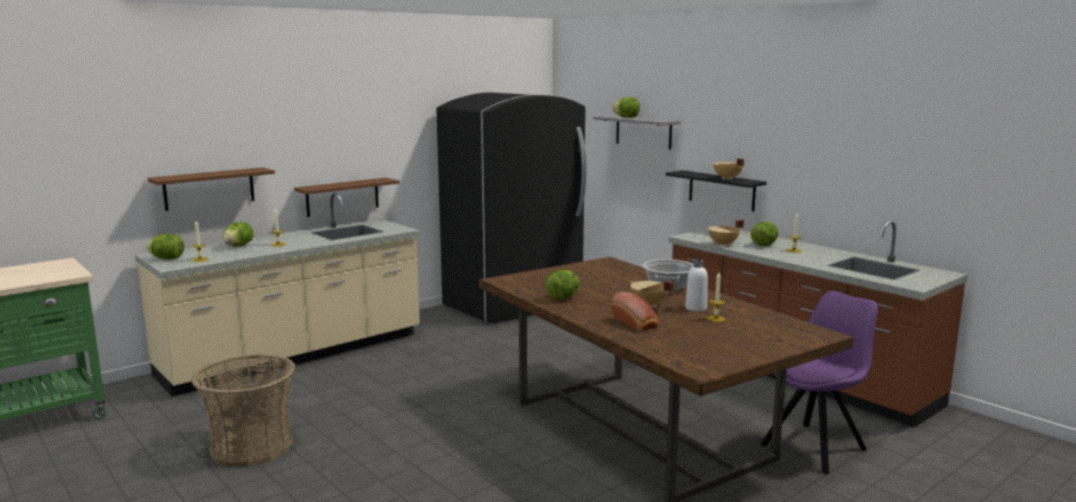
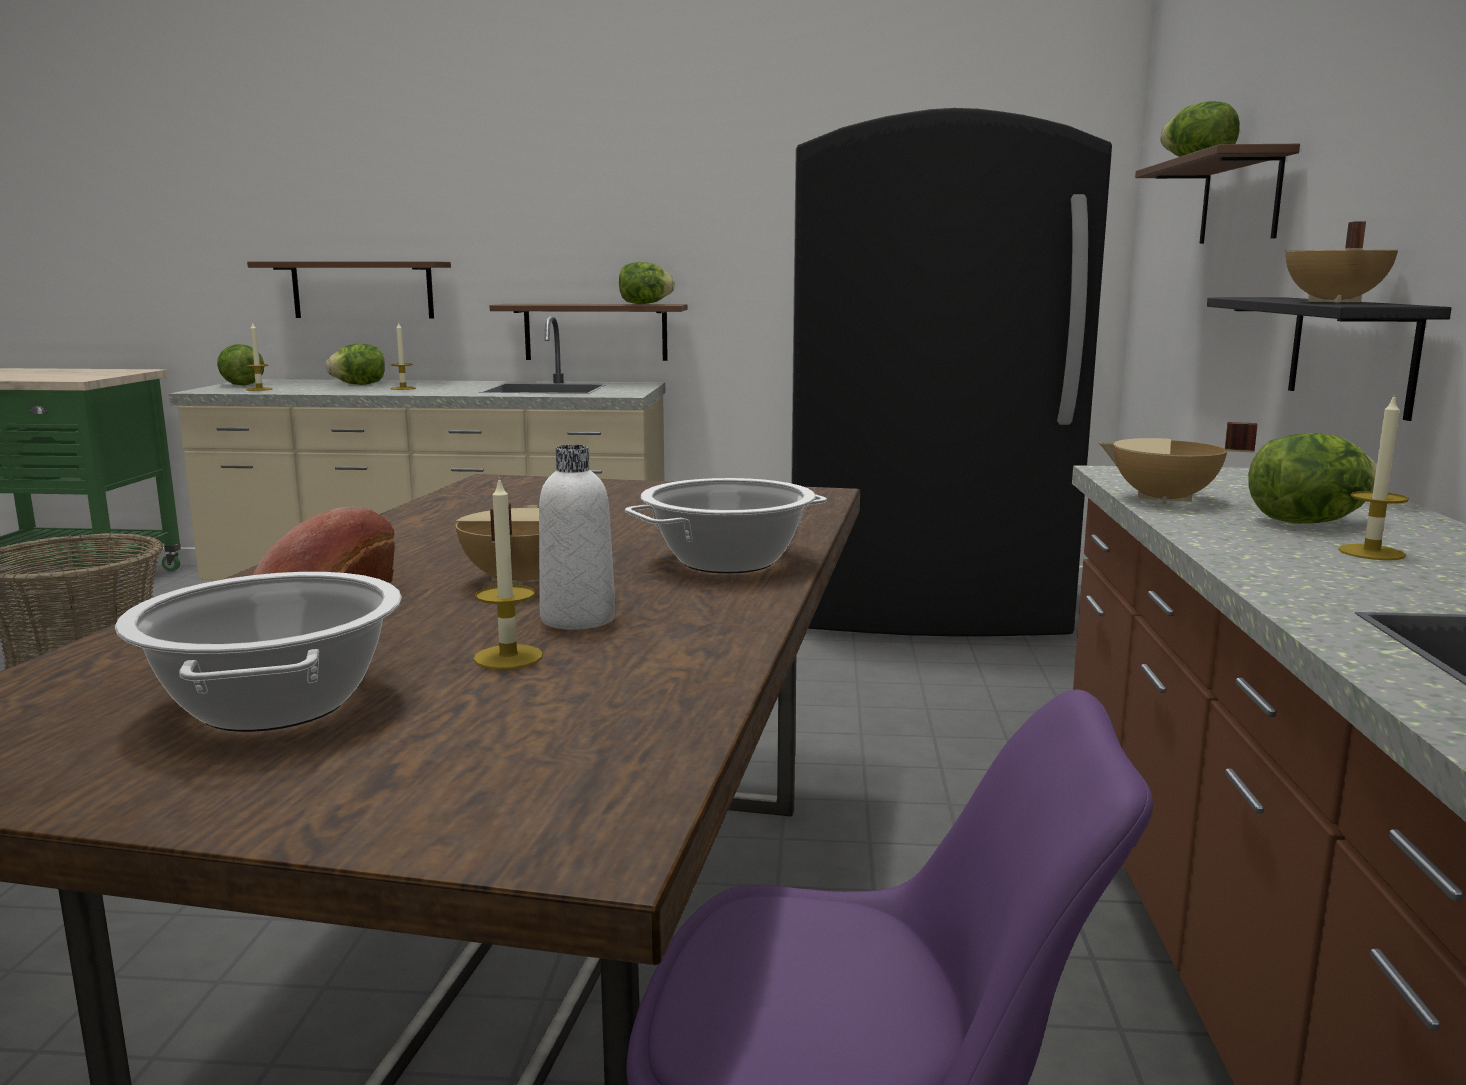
camera: 45 degrees right, 0 degrees up
(563, 298) = (445, 526): lettuce -> lettuce (644, 304)
(643, 132) = (1240, 200): grey shelf -> brown shelf
(718, 339) = (275, 705): none -> cooking pot

